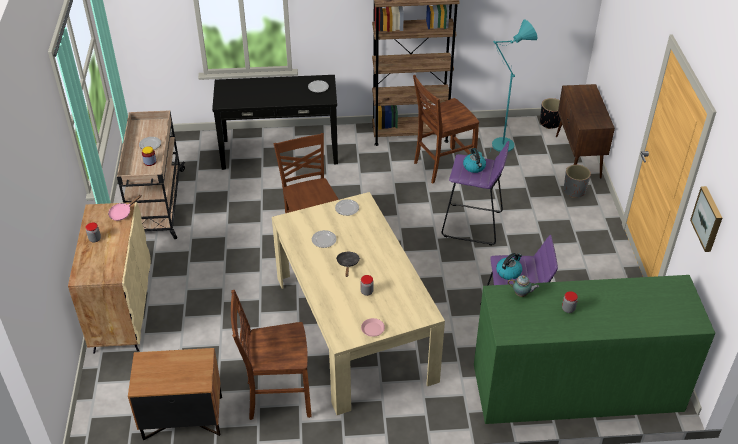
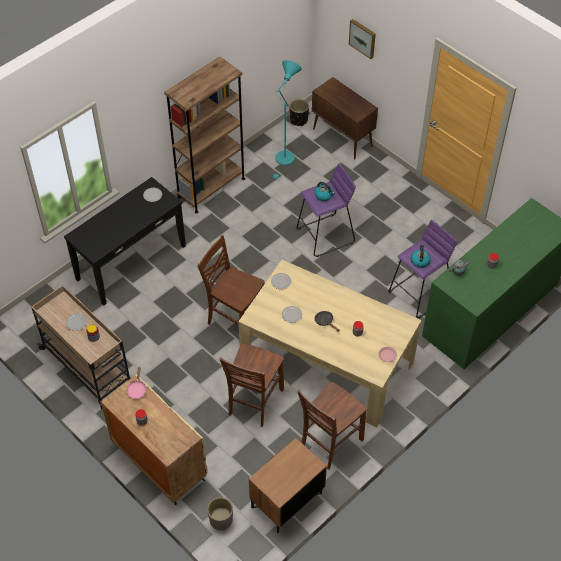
camera: 40 degrees left, 10 degrees up
(442, 166) = (260, 201): brown chair -> brown chair (254, 402)
(574, 191) = (364, 167): grey planter -> grey planter (220, 520)
(708, 219) = (533, 157): picture -> picture (363, 38)

